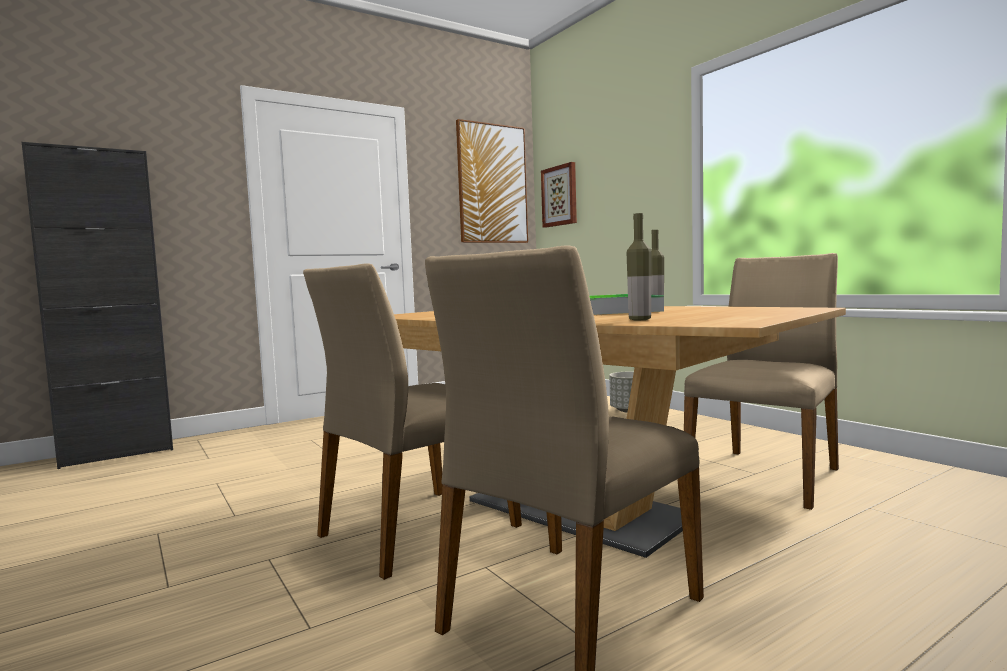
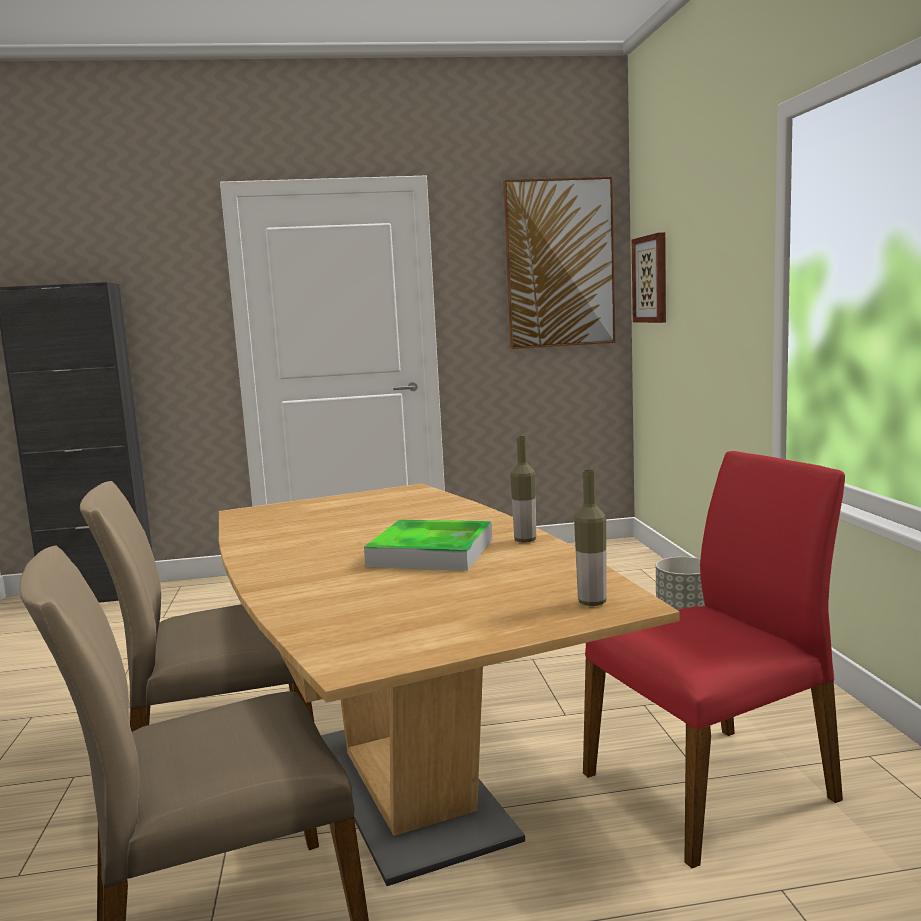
camera: 25 degrees right, 5 degrees up
(639, 319) = (339, 611): bottle -> bottle (592, 602)
(765, 475) = (712, 787): beige chair -> red chair

